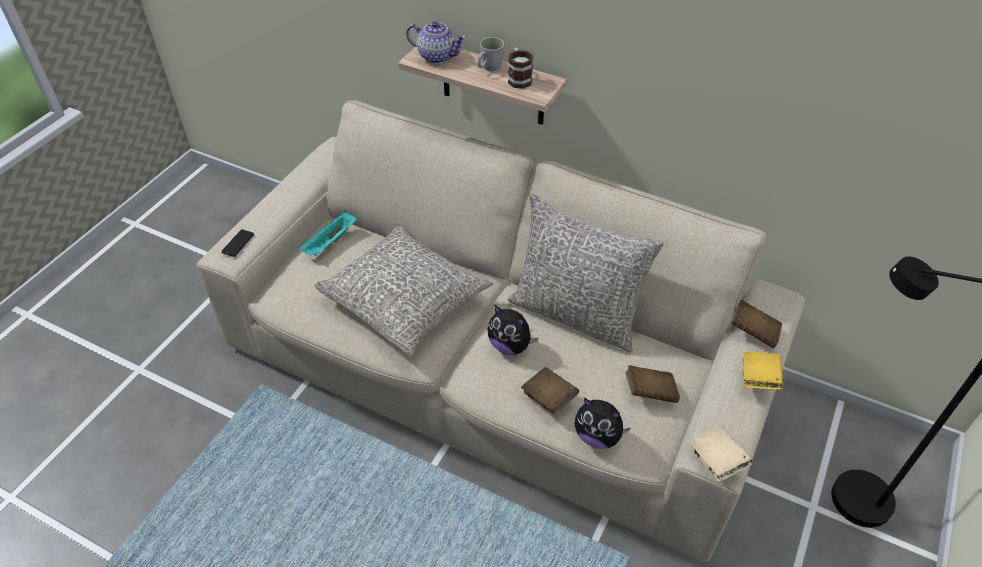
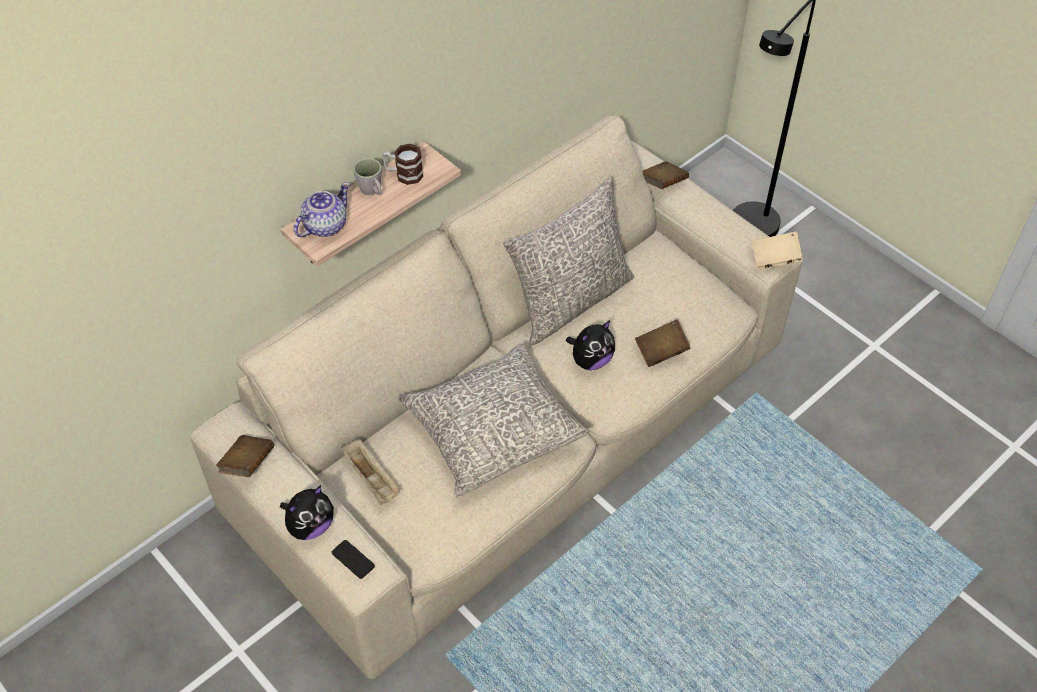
camera: 70 degrees left, 5 degrees up
(330, 243) = (372, 479): turquoise tray -> beige tray
(597, 436) = (710, 332): plush toy -> plush toy (310, 526)
(650, 392) = (680, 280): brown book -> brown book (247, 464)
(758, 378) = (710, 201): yellow book -> none

